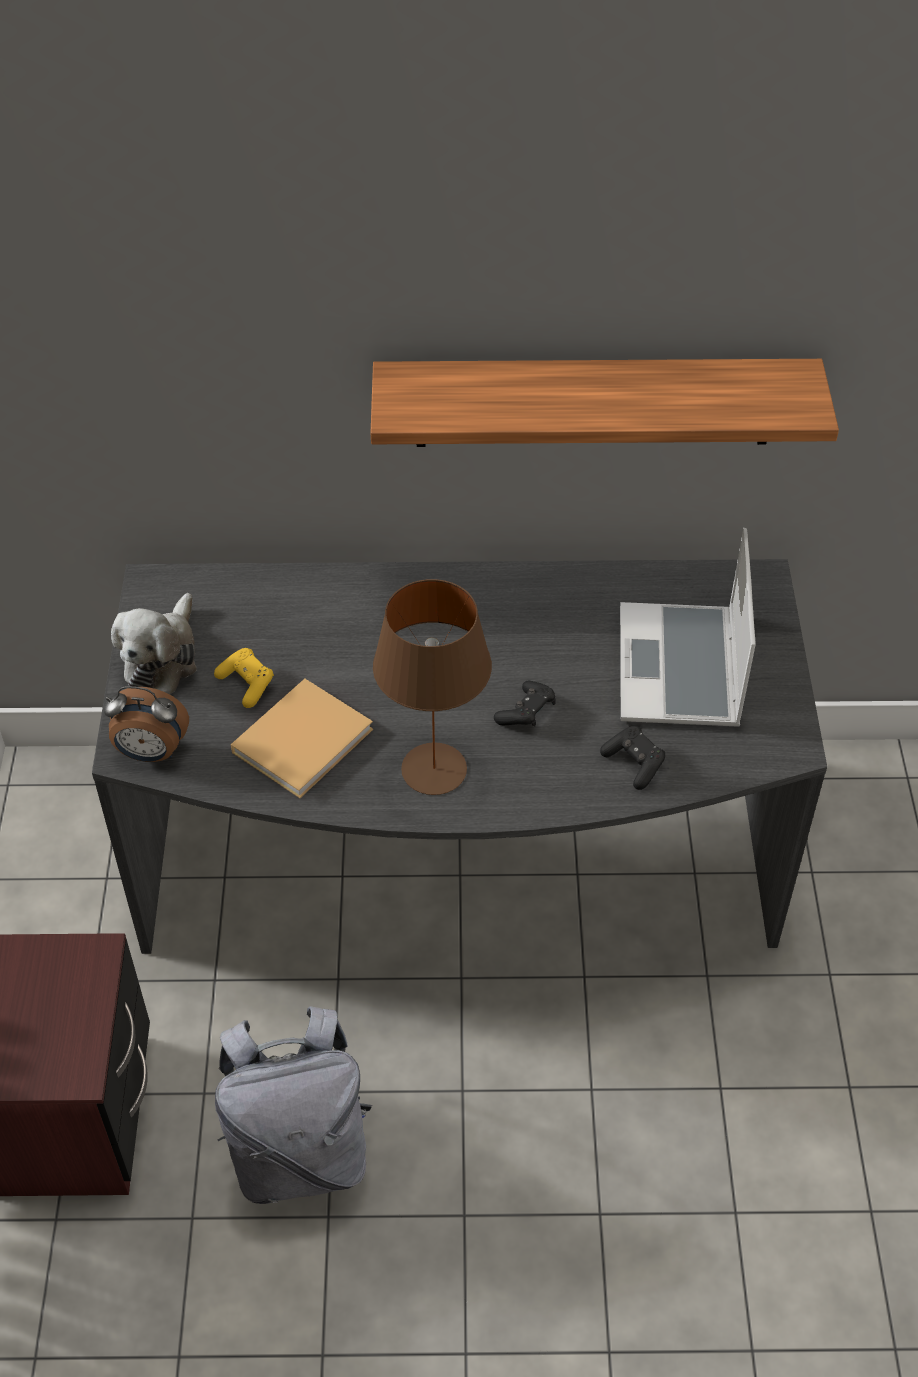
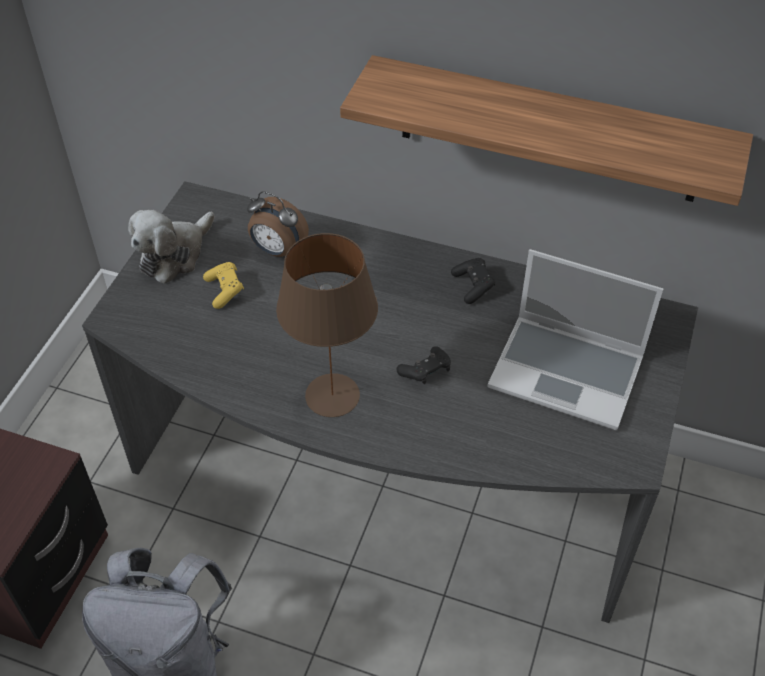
camera: 20 degrees right, 0 degrees up
(151, 753) = (130, 322): alarm clock -> alarm clock (277, 251)
(305, 738) = (247, 343): beige book -> none
(634, 763) = (495, 438): black game controller -> black game controller (473, 286)
(681, 670) = (568, 372): laptop -> laptop turned 90 degrees counterclockwise

